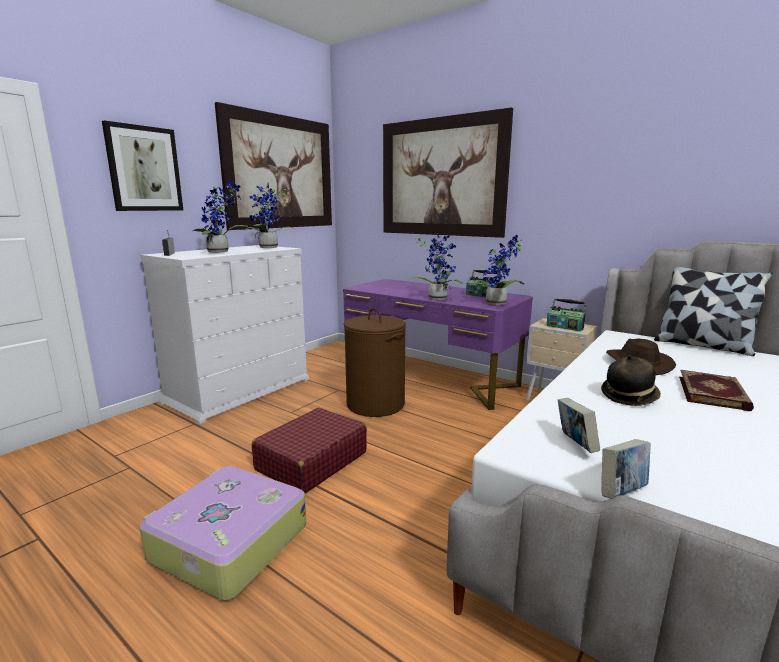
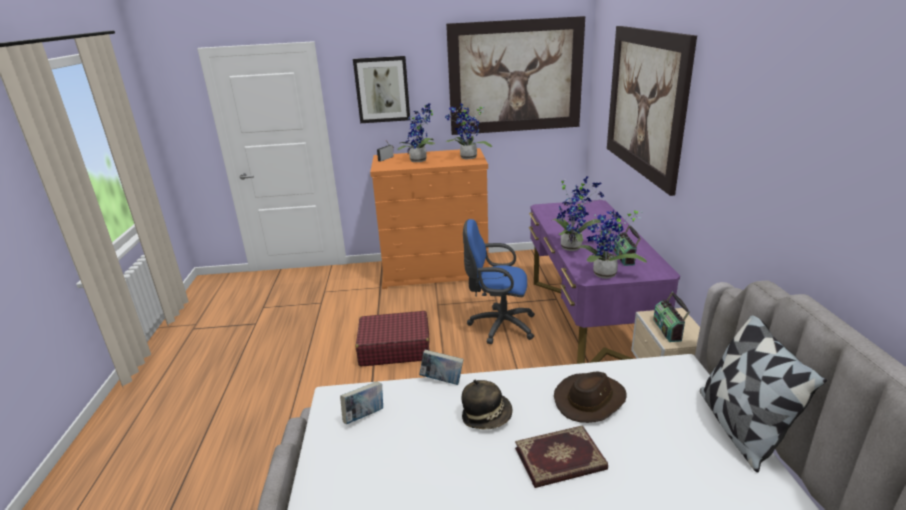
camera: 50 degrees right, 10 degrees up
(228, 542) = (300, 370): suitcase -> none
(239, 390) = (436, 271): white dresser -> orange dresser
(375, 404) = (498, 325): brown laundry basket -> blue office chair
(622, 492) = (316, 450): book -> book (442, 380)

